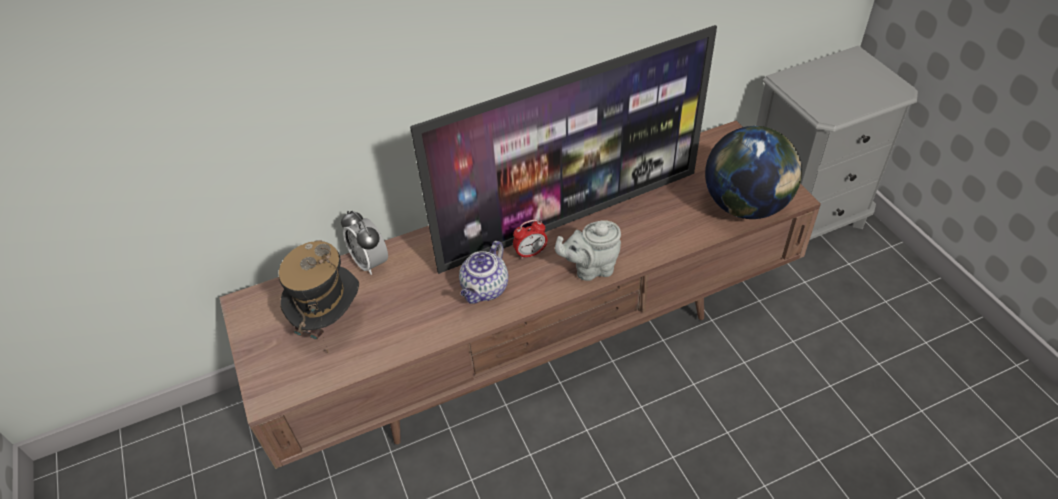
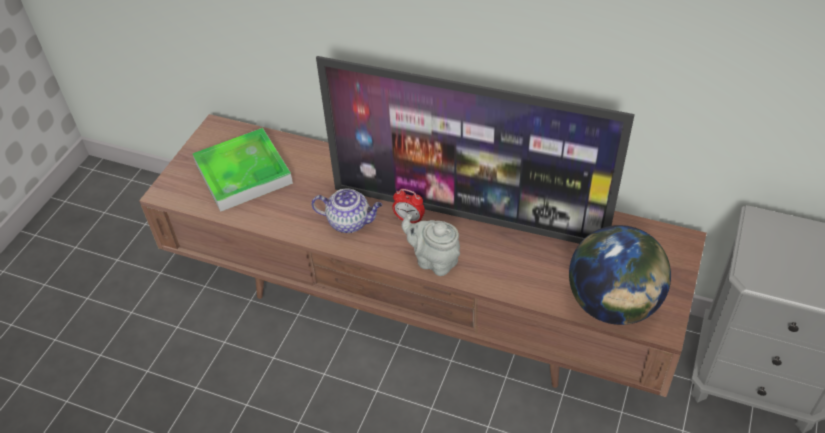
camera: 45 degrees right, 0 degrees up
(330, 322) = (243, 173): hat -> tray
(370, 262) = (308, 152): alarm clock -> none
(485, 290) = (350, 222): teapot -> teapot turned 150 degrees counterclockwise

